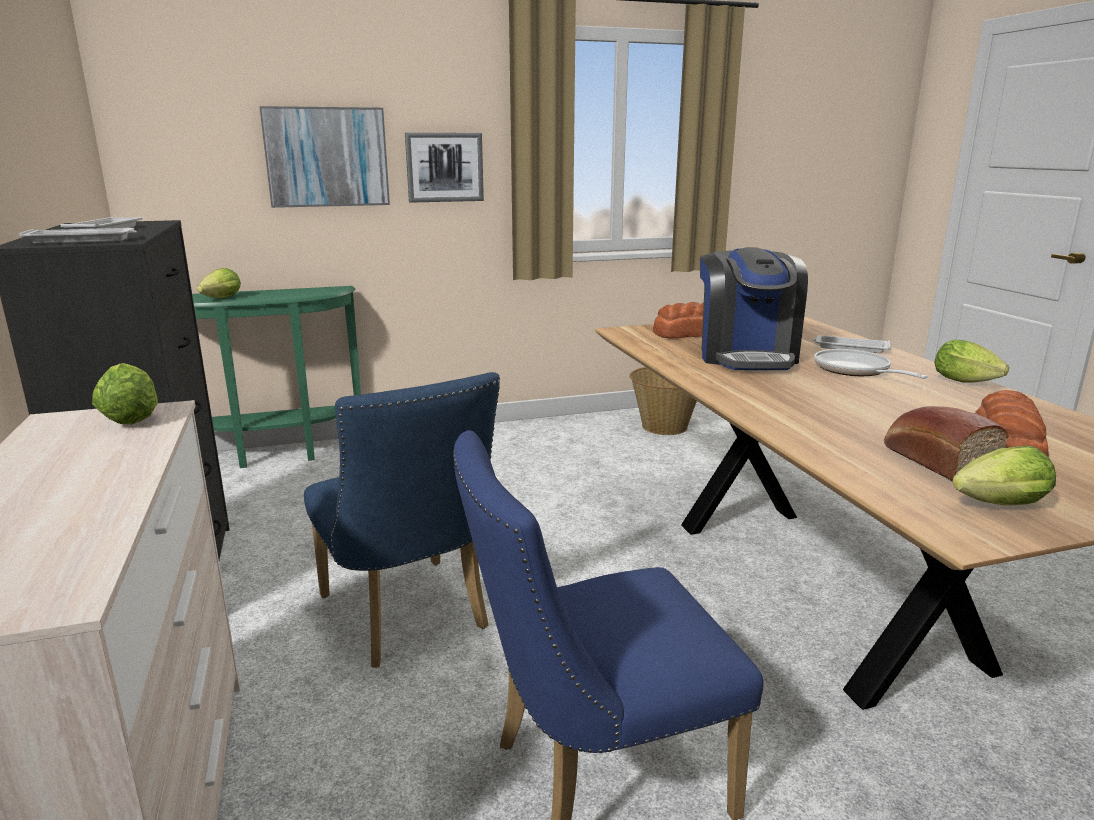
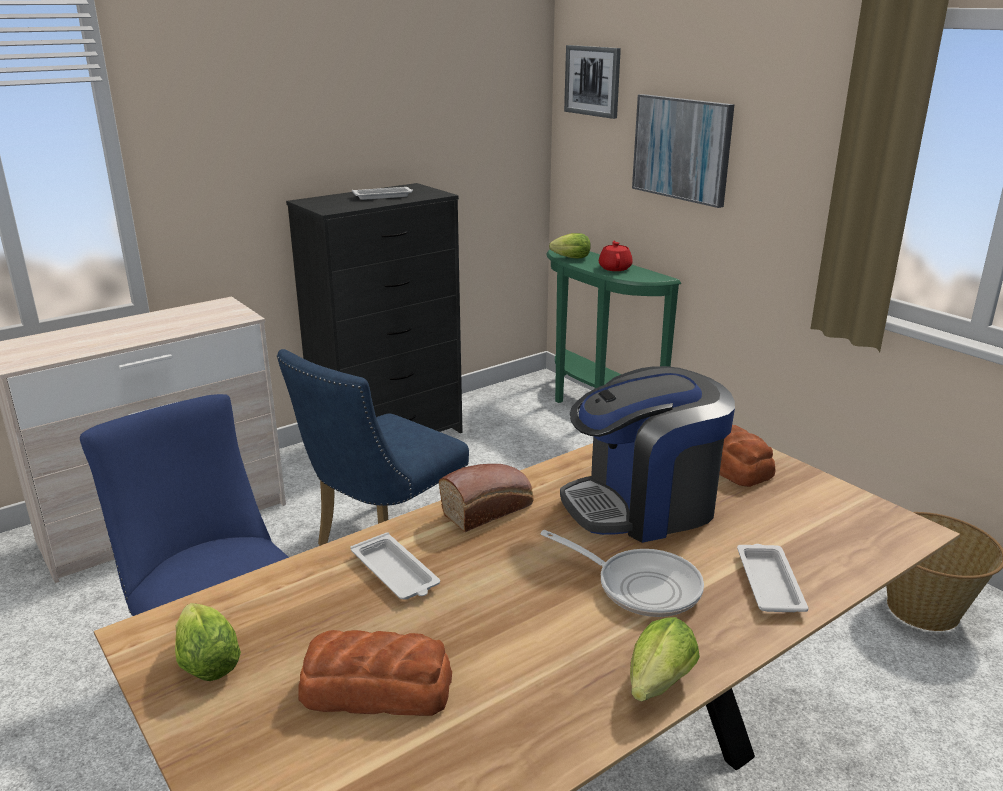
camera: 70 degrees right, 5 degrees up
(83, 240) = (326, 204): white tray -> white tray (396, 574)
(131, 416) = (230, 314): lettuce -> none
(283, 293) = (615, 268): none -> red teapot
(444, 167) = (781, 178): picture -> picture (593, 81)
(855, 371) = (640, 586): frying pan -> frying pan turned 75 degrees clockwise
(934, 461) = (317, 631): bread -> bread (489, 509)

